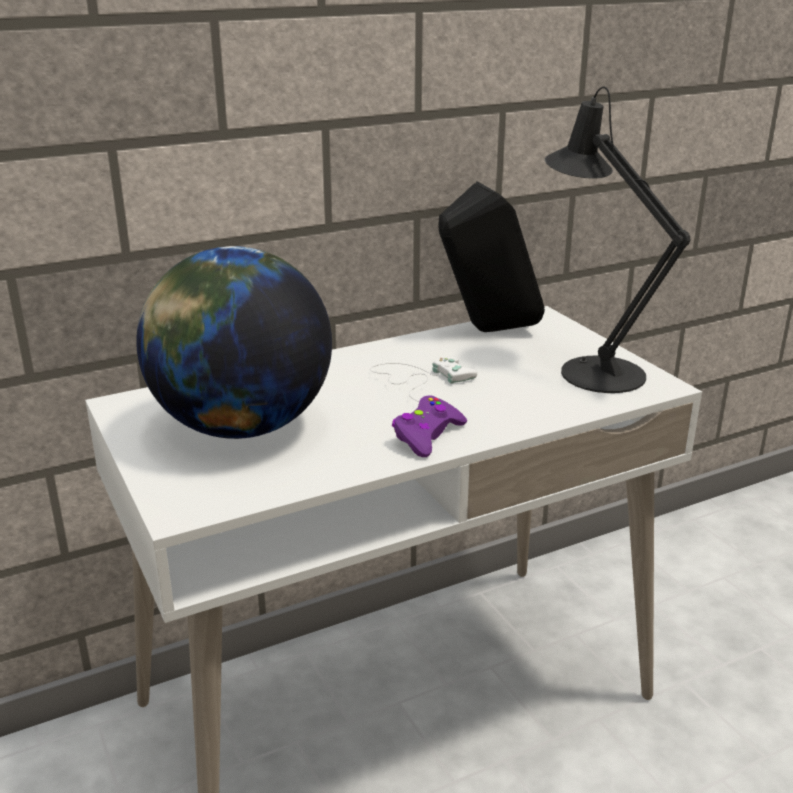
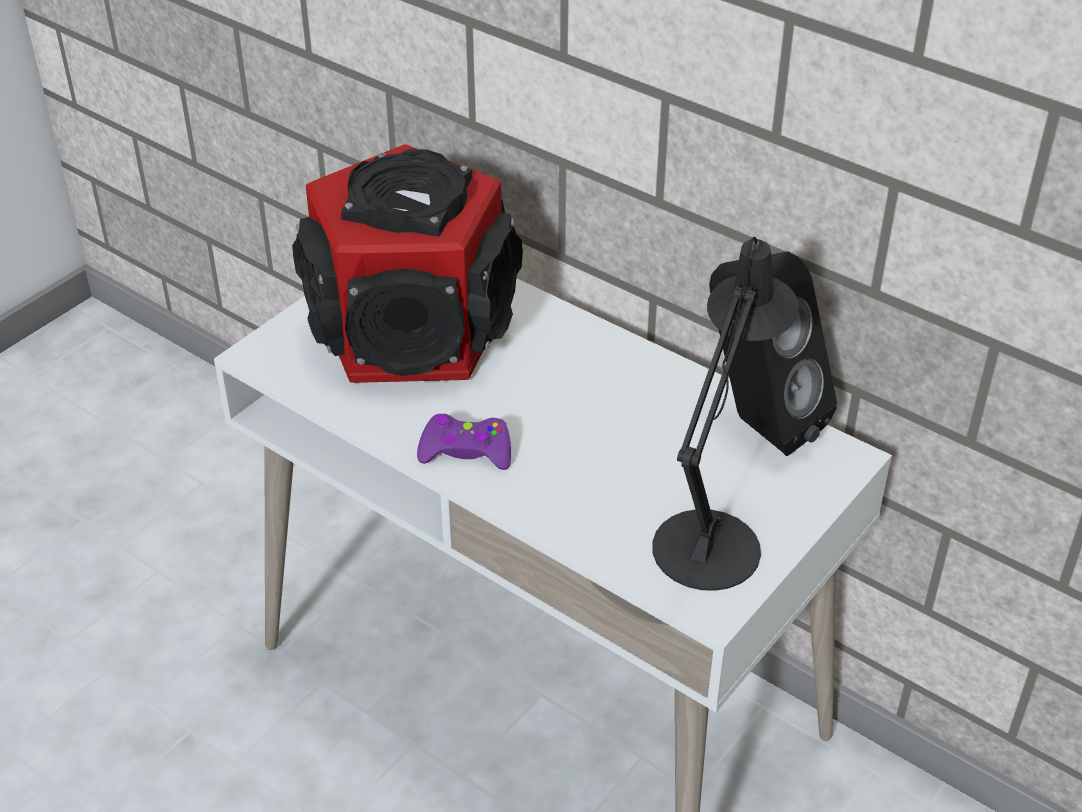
camera: 65 degrees right, 15 degrees up
(241, 426) = (411, 331): globe -> speaker
(420, 380) = (586, 410): white game controller -> none

